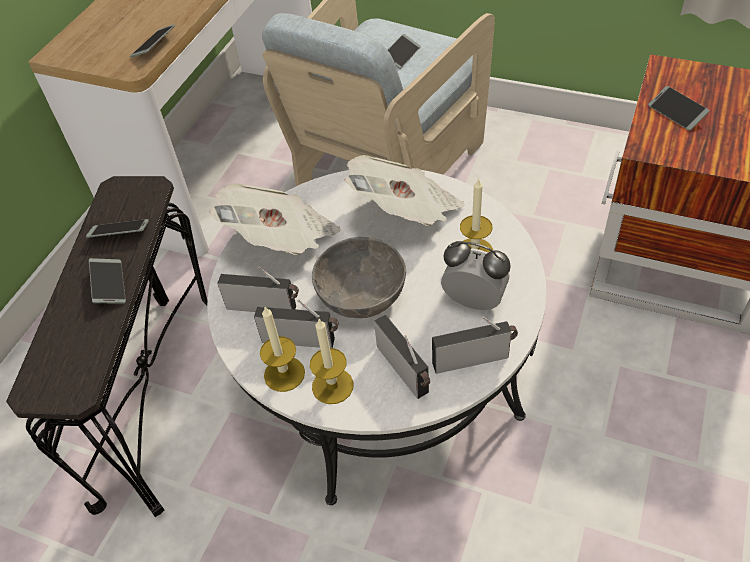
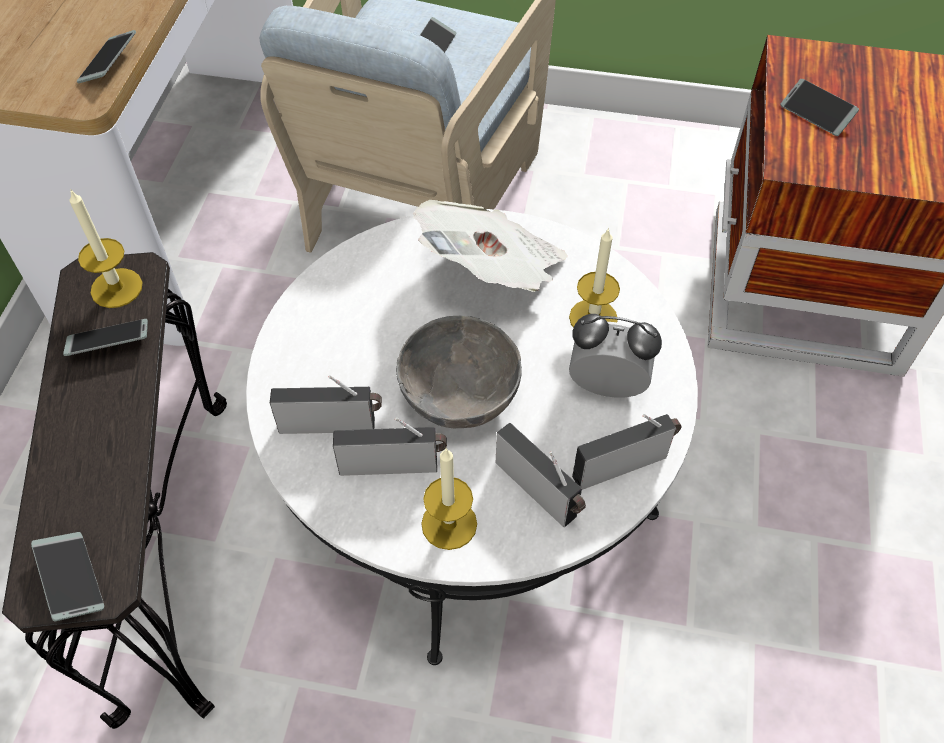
camera: 15 degrees left, 5 degrees up
(109, 285) = (113, 422): phone -> phone (71, 579)
(282, 239) = (333, 325): newspaper -> none
(284, 374) = (380, 515): candle -> candle (116, 288)

